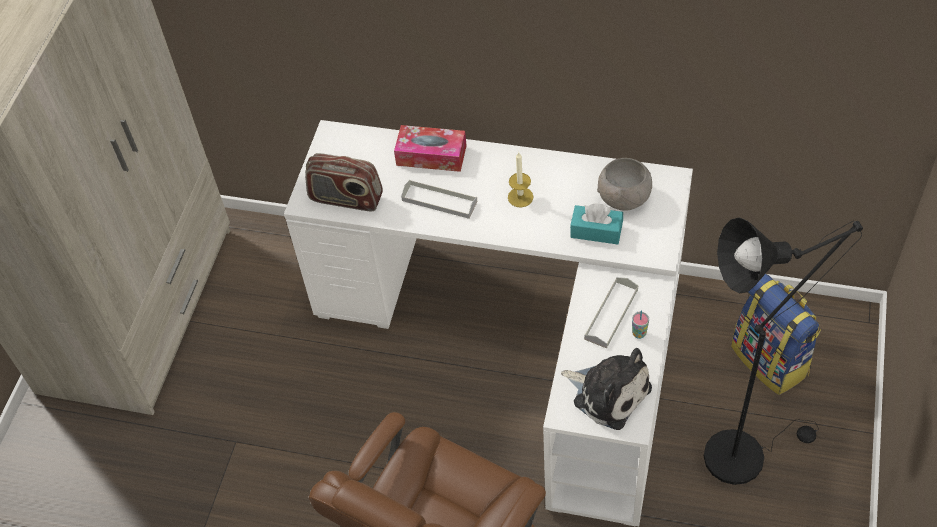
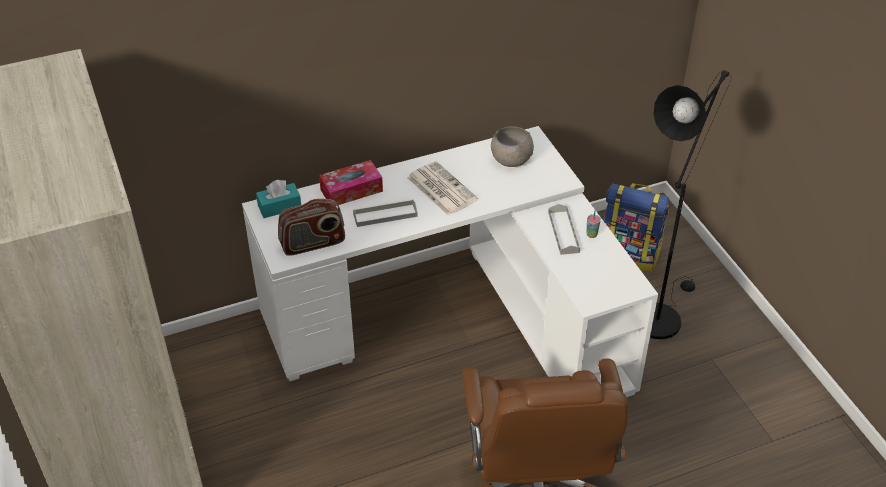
camera: 40 degrees left, 10 degrees down
(520, 197) = (441, 188): candle -> newspaper
(596, 231) = (511, 186): turquoise tissue box -> turquoise tissue box (279, 207)
(608, 392) = (605, 277): plush toy -> none

